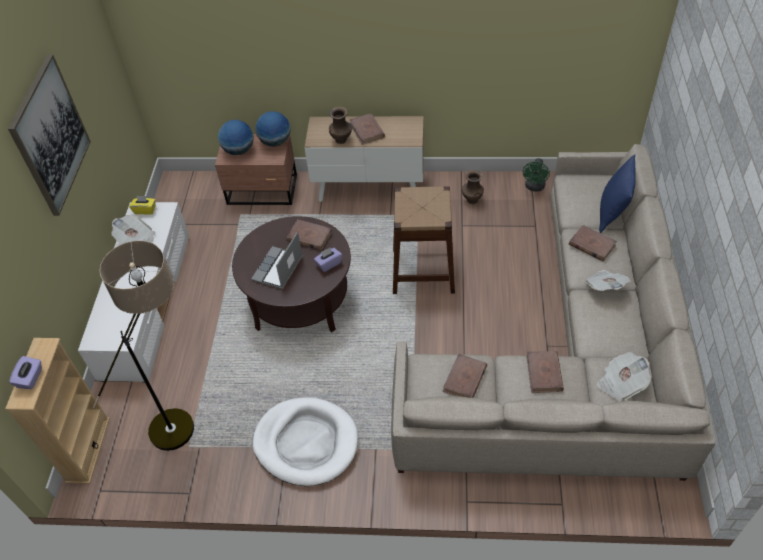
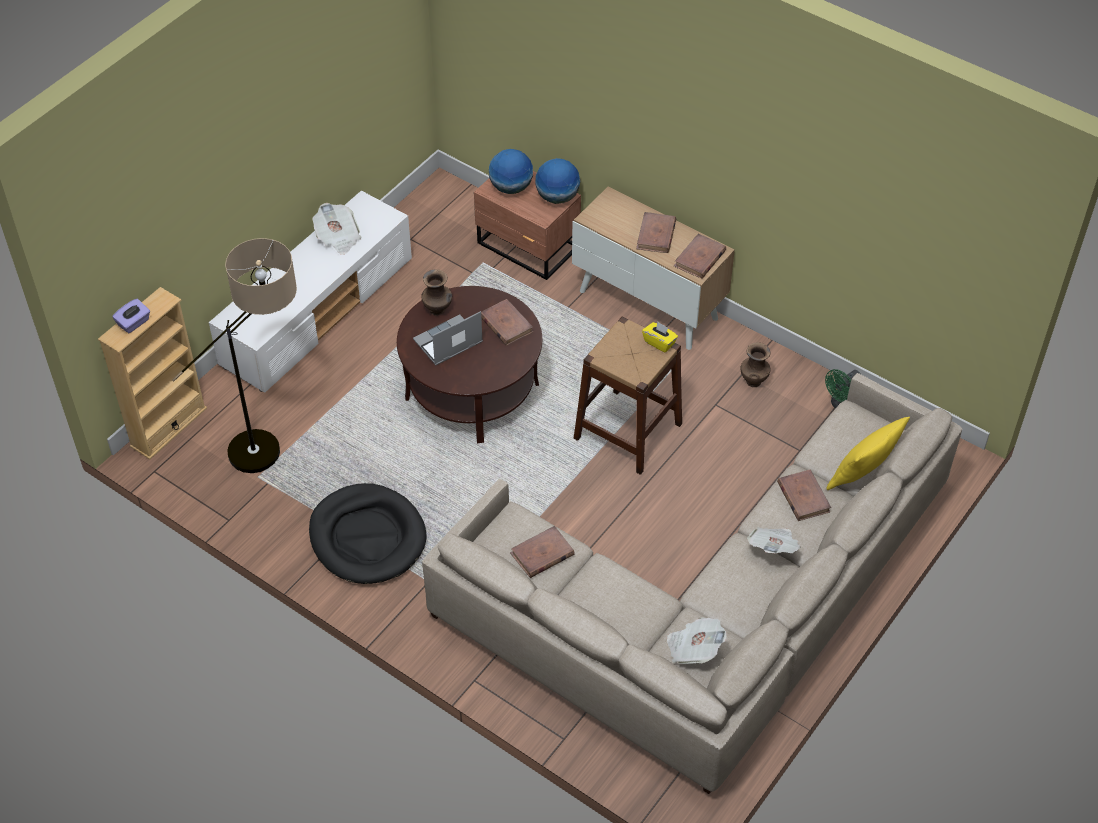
camera: 30 degrees right, 0 degrees up
(50, 135) = (277, 95): picture -> none
(145, 210) = (369, 207): yellow tissue box -> yellow tissue box (659, 342)
(306, 443) = (367, 537): white dog bed -> black dog bed
(328, 264) = (502, 364): purple tissue box -> none
(341, 140) = (619, 232): brown vase -> brown vase (438, 310)
(544, 373) = (625, 594): brown book -> brown book (699, 259)
(612, 213) = (862, 476): blue pillow -> yellow pillow

